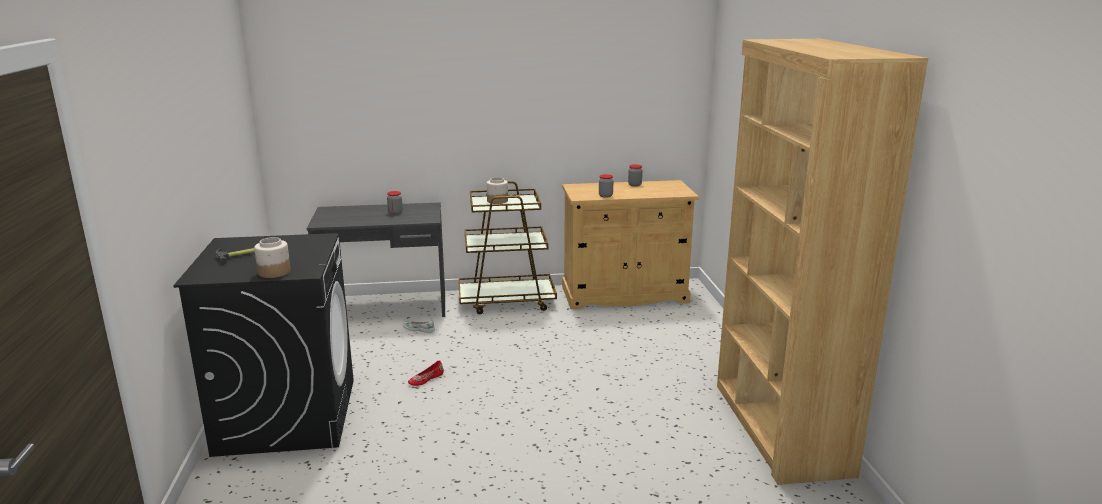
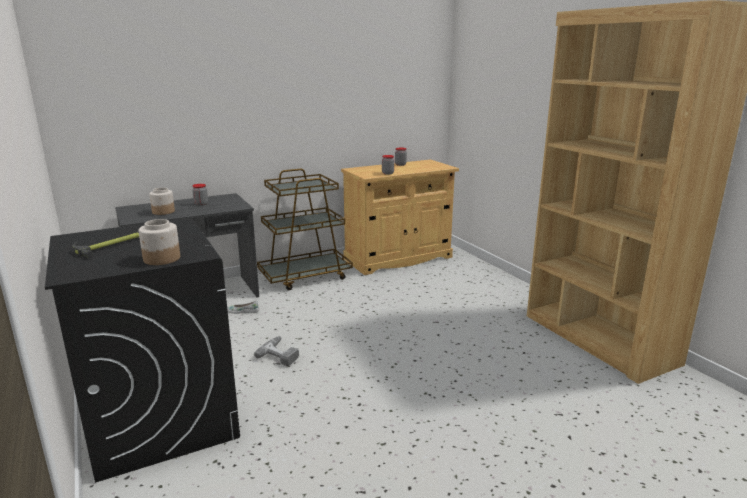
camera: 20 degrees left, 0 degrees up
(425, 379) = (281, 354): red shoe -> power drill
(497, 201) = (293, 186): jar -> jar (163, 212)

